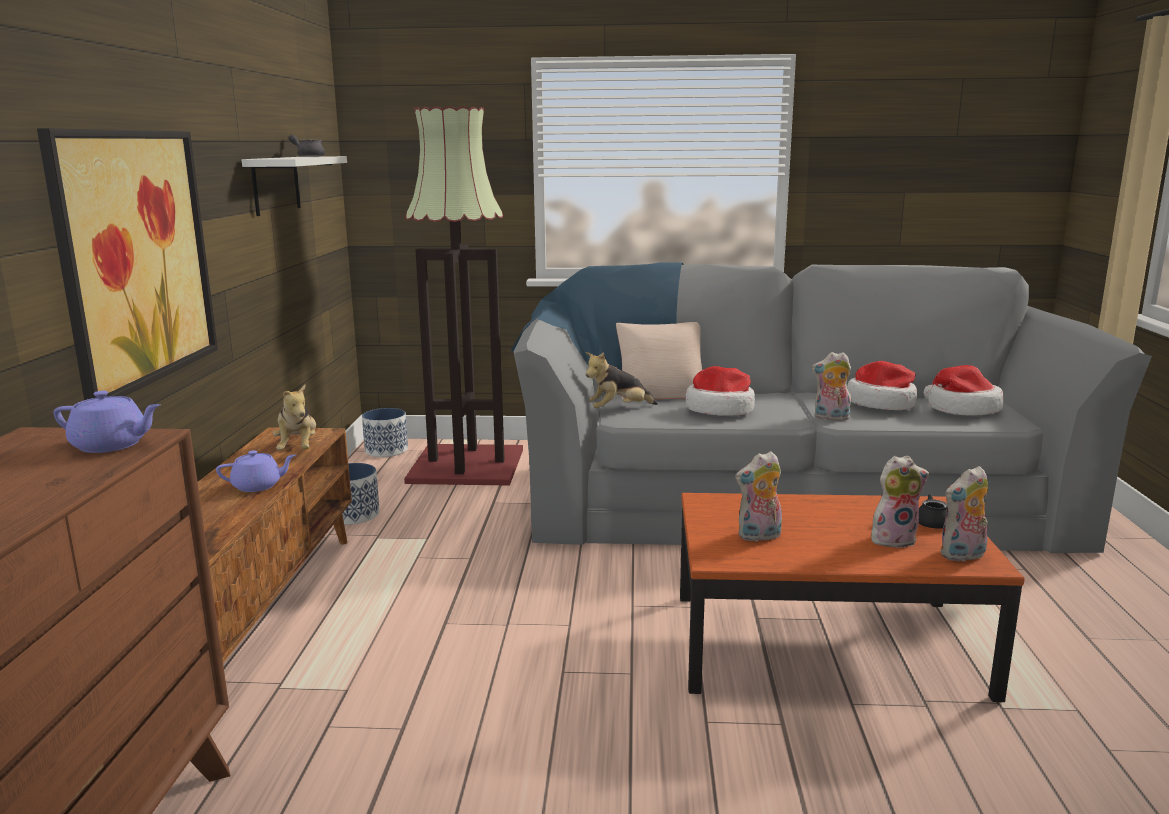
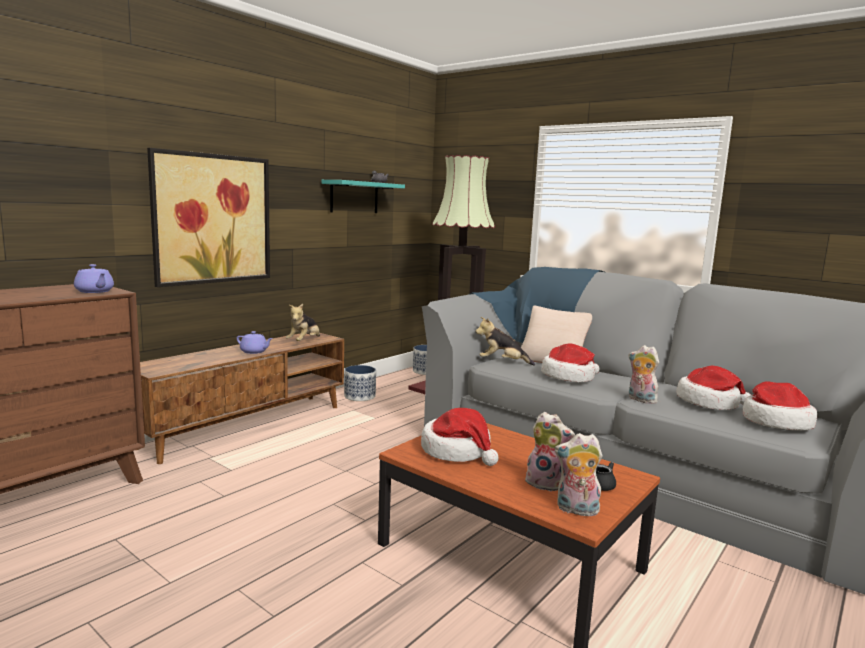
camera: 35 degrees right, 5 degrees down
(276, 185) = (354, 197): white shelf -> turquoise shelf
(759, 536) = (457, 451): plush toy -> hat

